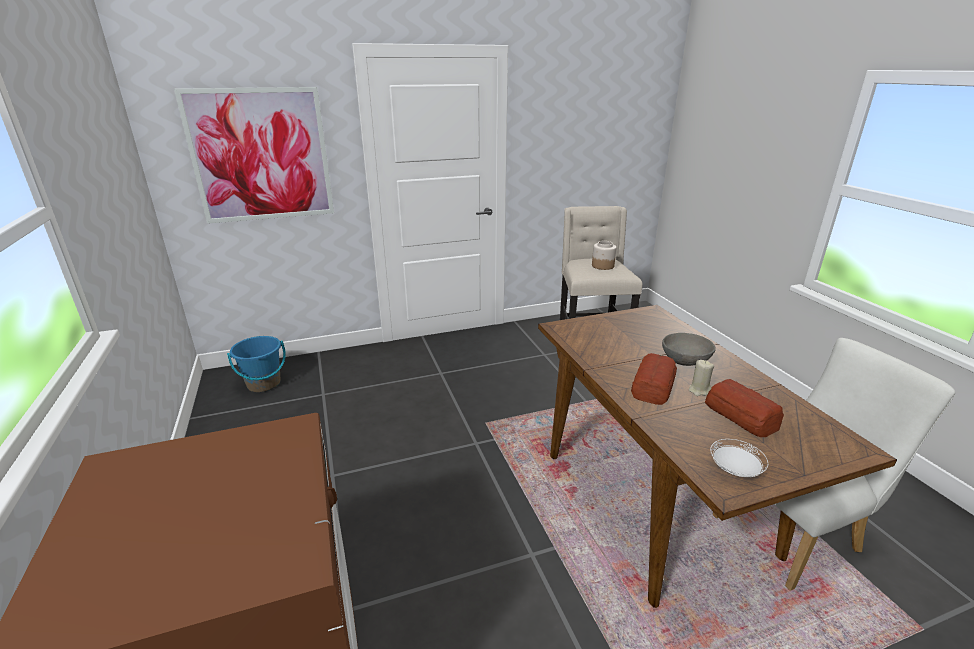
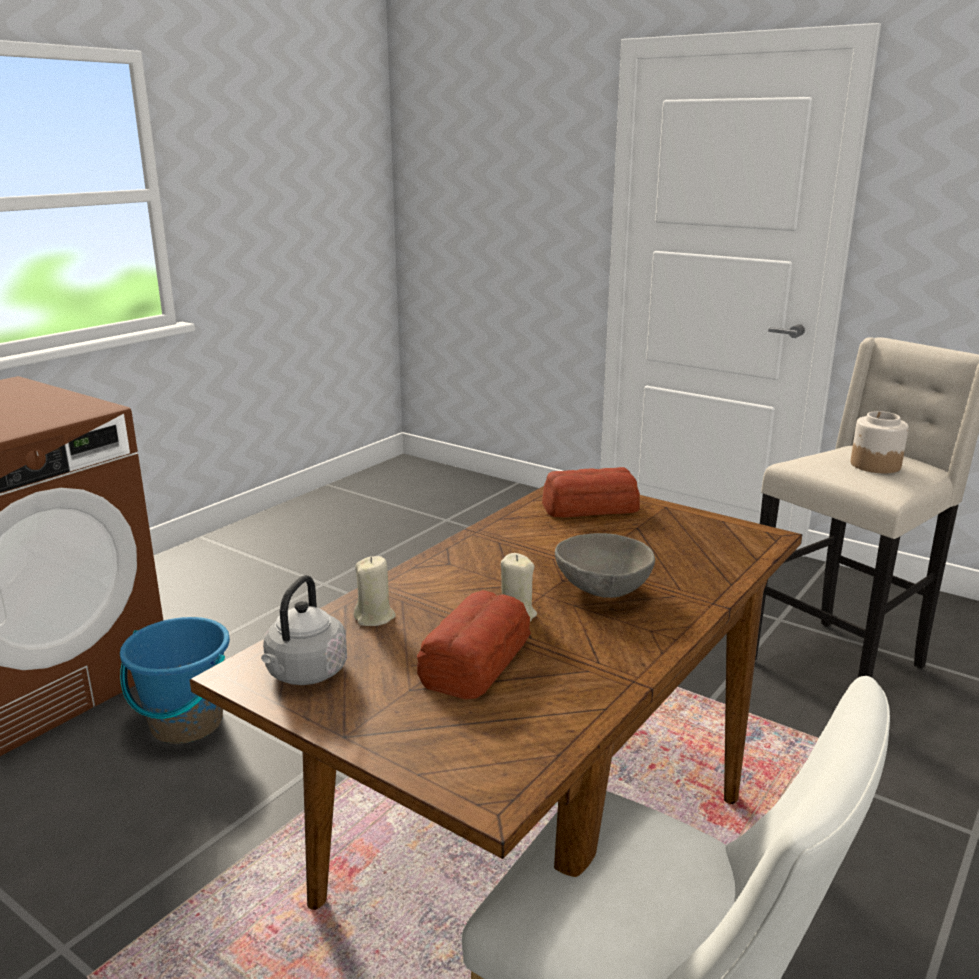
camera: 55 degrees right, 5 degrees down
(261, 156) = (496, 194): picture -> none
(264, 384) = (421, 486): blue bucket -> blue bucket (186, 723)
(652, 387) = (478, 579): bread -> bread (589, 506)
(679, 429) = (375, 617): none -> beige candle
(735, 469) = (304, 674): white plate -> grey kettle

